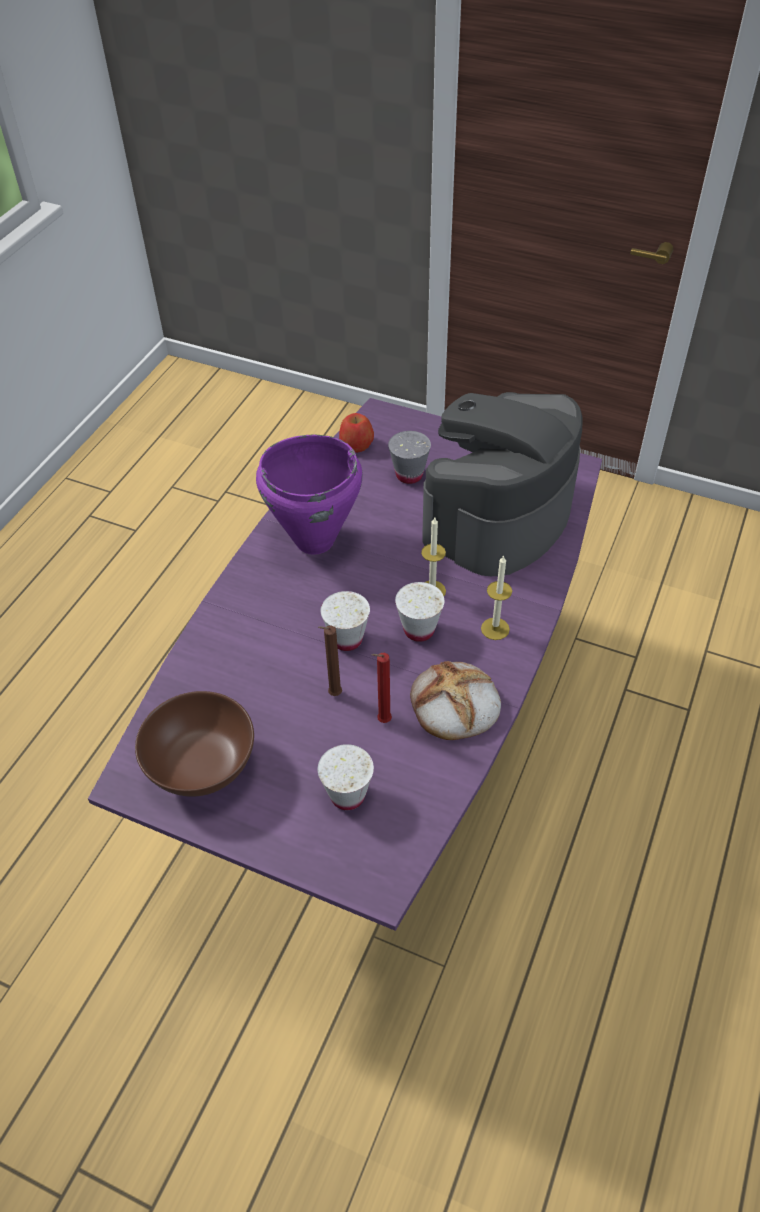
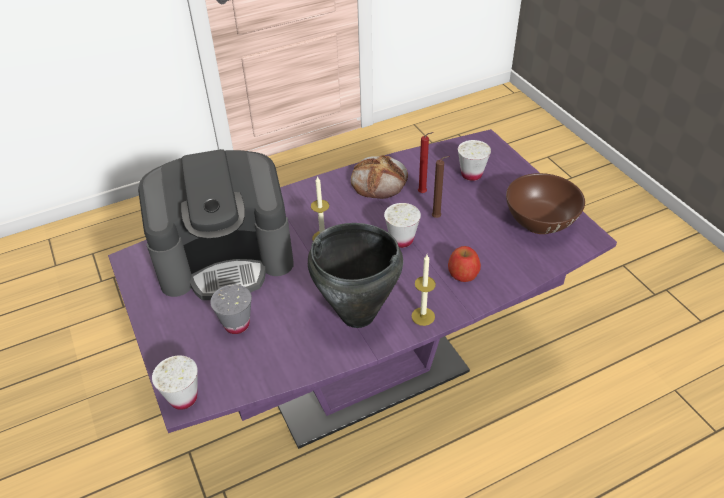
camera: 140 degrees left, 5 degrees down
(314, 540) = (358, 315): purple cooking pot -> black cooking pot
(356, 444) = (238, 381): apple -> apple (463, 273)
(419, 630) = (355, 222): white cup -> white cup (183, 398)
(495, 629) = (315, 200): candle -> candle (423, 316)

